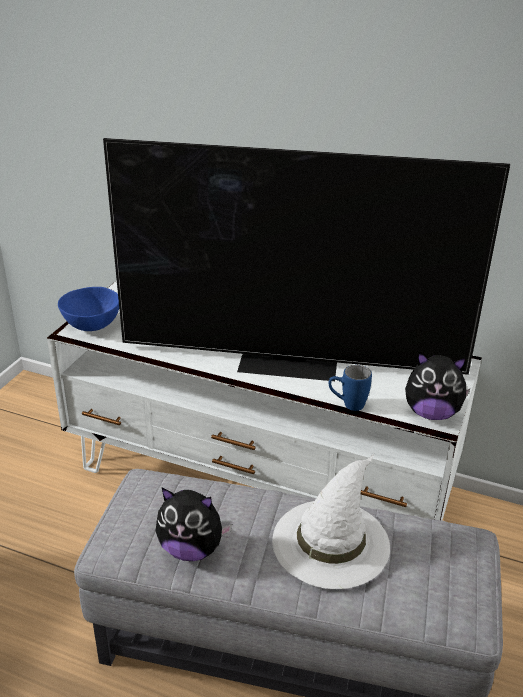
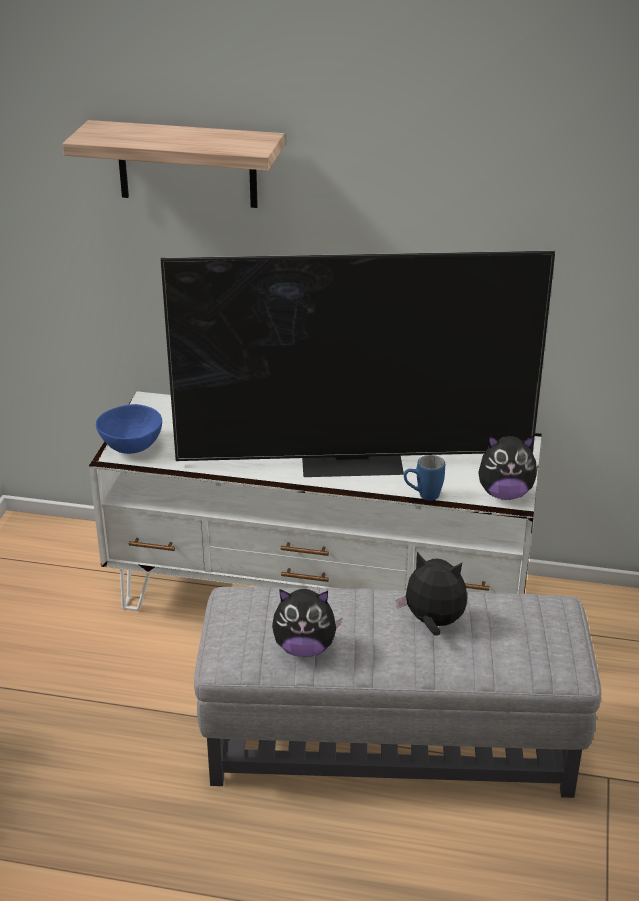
camera: 10 degrees left, 0 degrees up
(162, 63) = (187, 164): none -> shelf
(331, 540) = (433, 623): white hat -> plush toy

